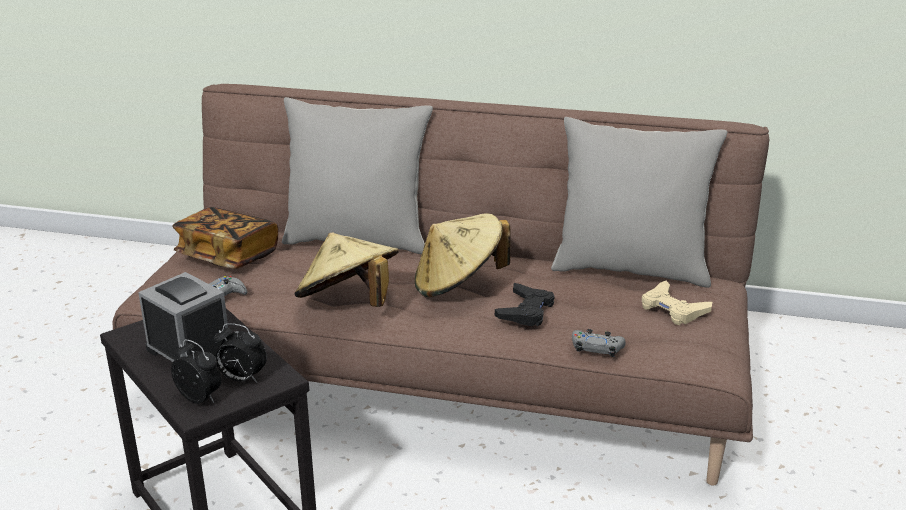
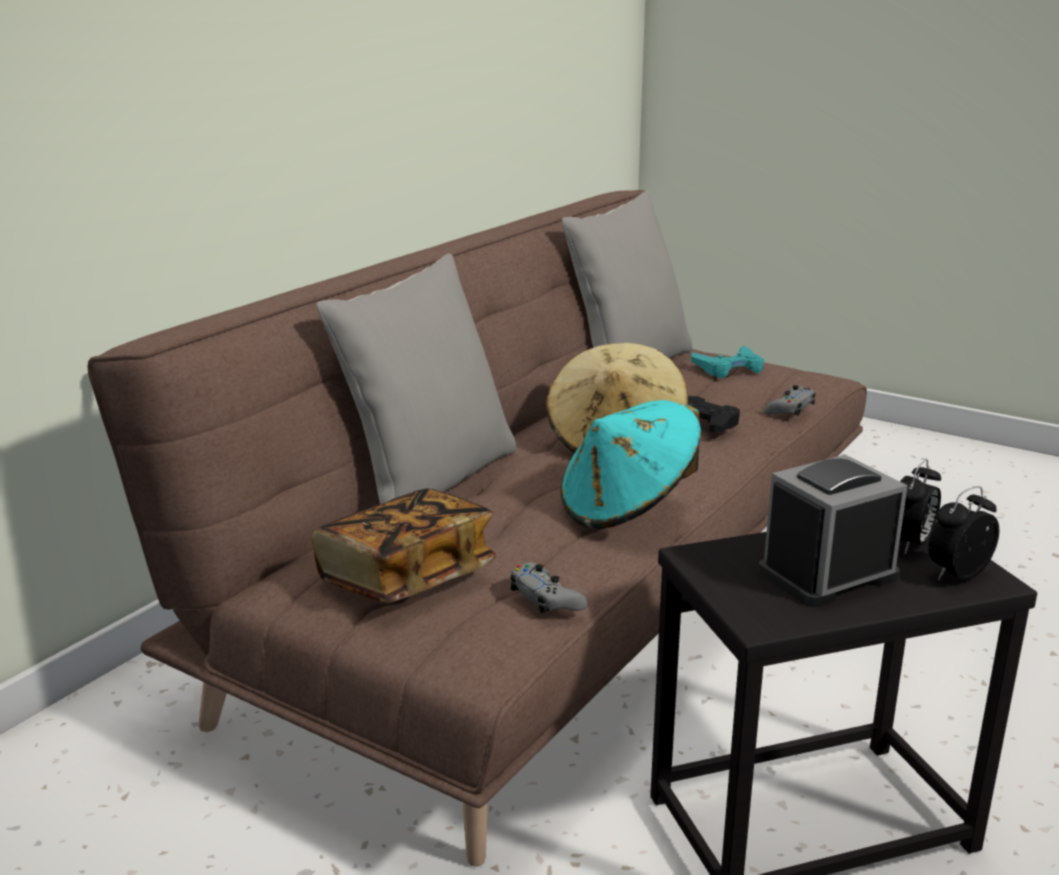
camera: 70 degrees left, 5 degrees down
(349, 304) = (628, 508): beige hat -> turquoise hat
(673, 309) = (729, 368): beige game controller -> turquoise game controller

